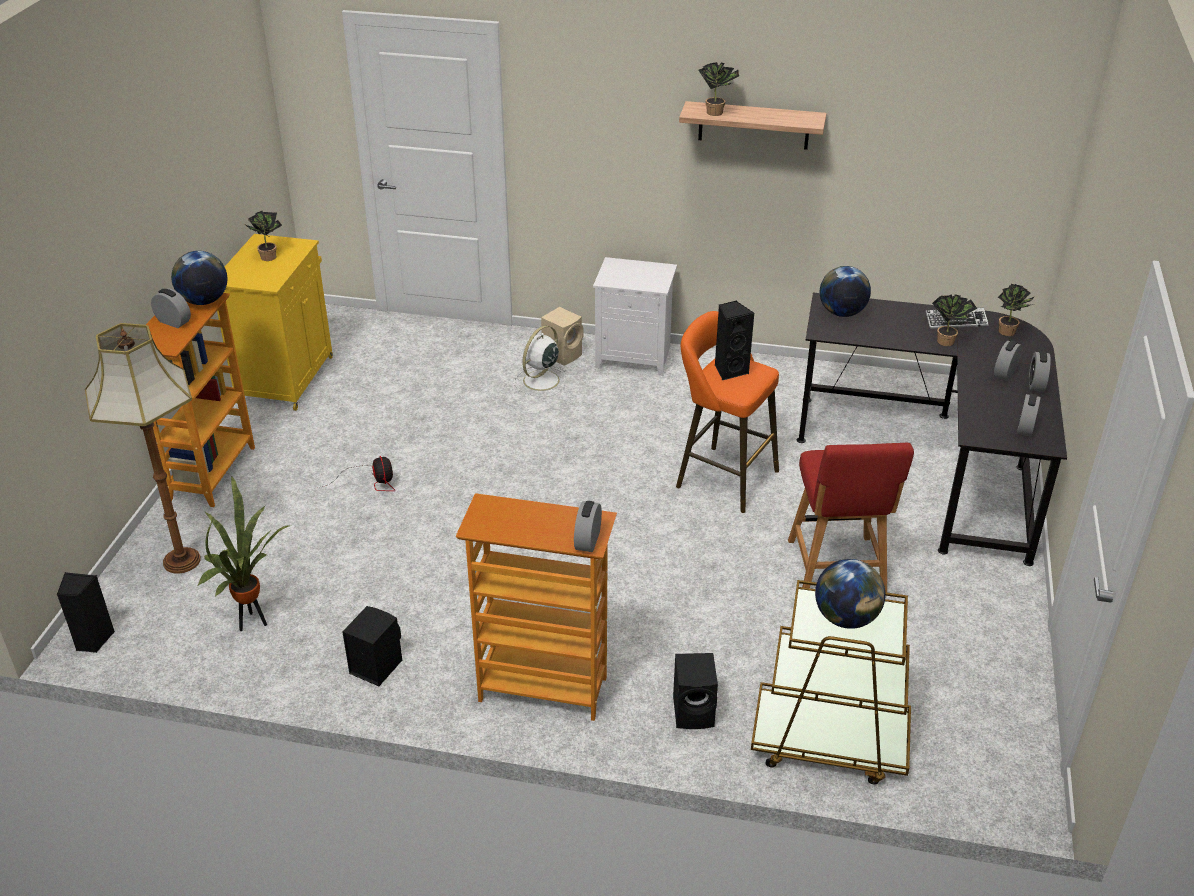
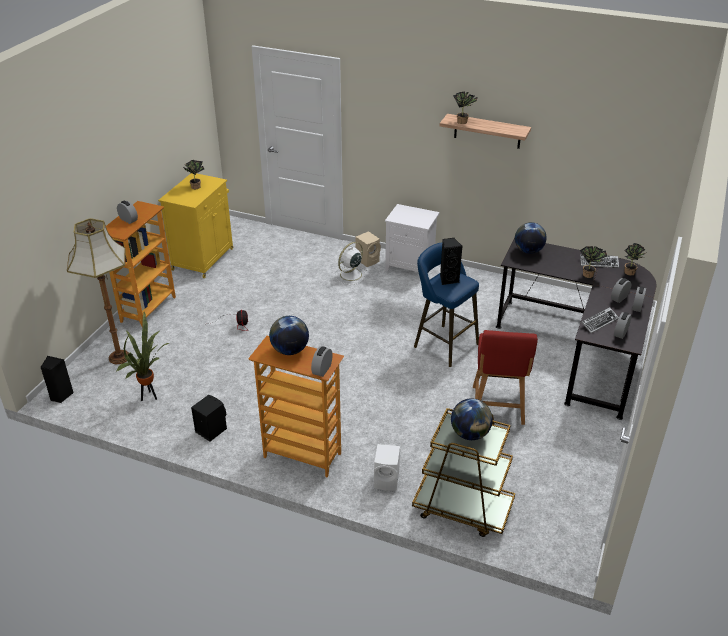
camera: 10 degrees right, 0 degrees up
(204, 301) = (148, 209): globe -> globe (290, 350)
(695, 712) = (387, 480): black speaker -> white speaker
(722, 477) = (443, 344): orange stool -> blue stool
(987, 414) = (599, 322): none -> keyboard

